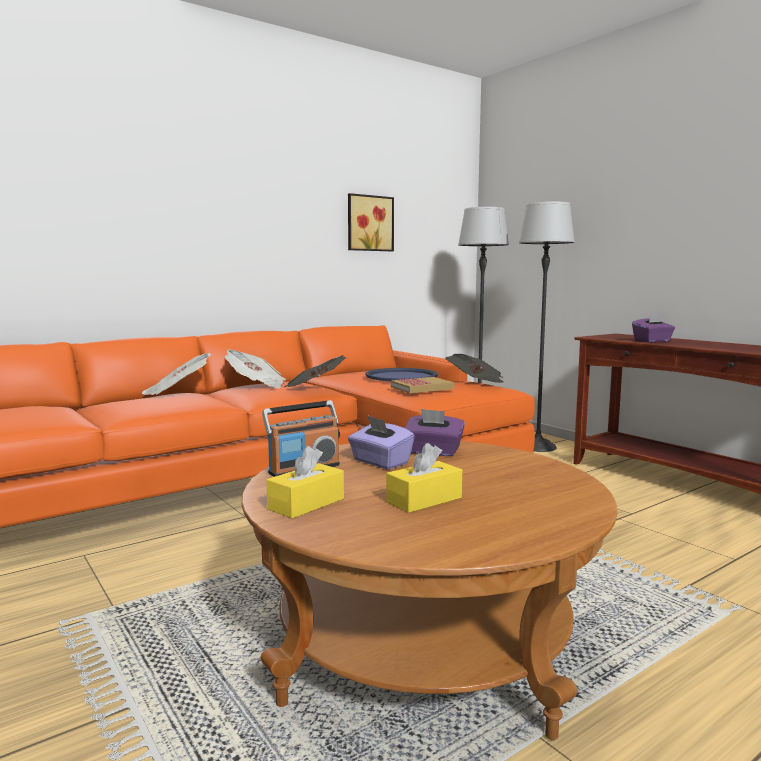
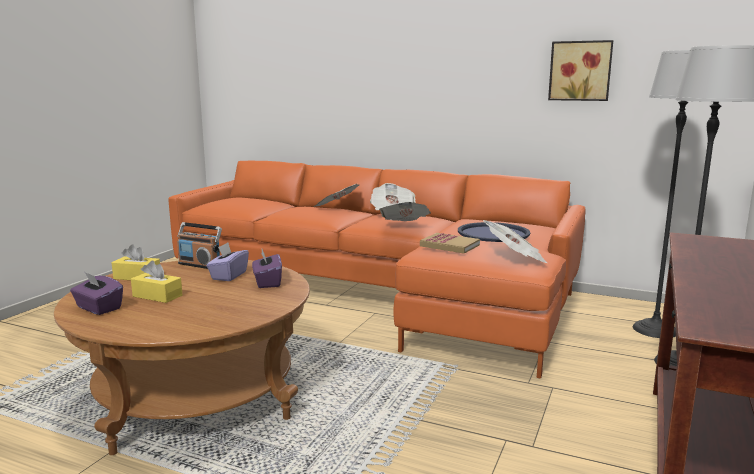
camera: 60 degrees right, 5 degrees up
(652, 341) = (708, 259): purple tissue box -> purple tissue box (98, 308)

